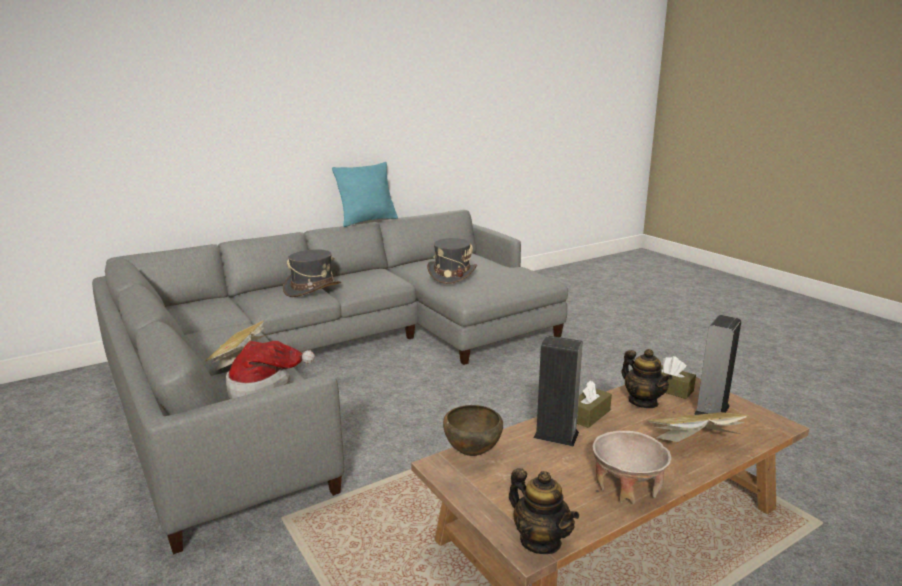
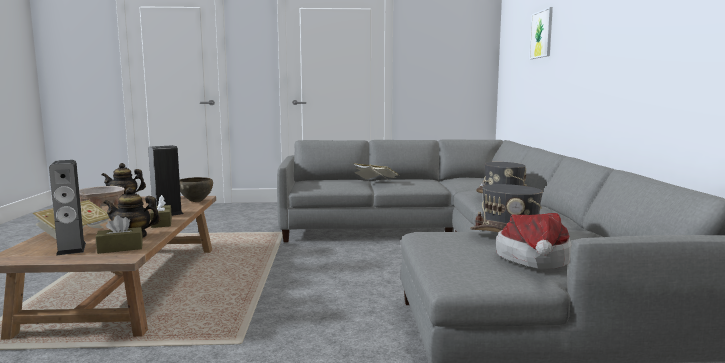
camera: 120 degrees right, 10 degrees down
(126, 103) = (541, 34): none -> picture
(263, 387) = (329, 182): hat -> hat (534, 260)
(367, 221) = (614, 166): turquoise pillow -> none

